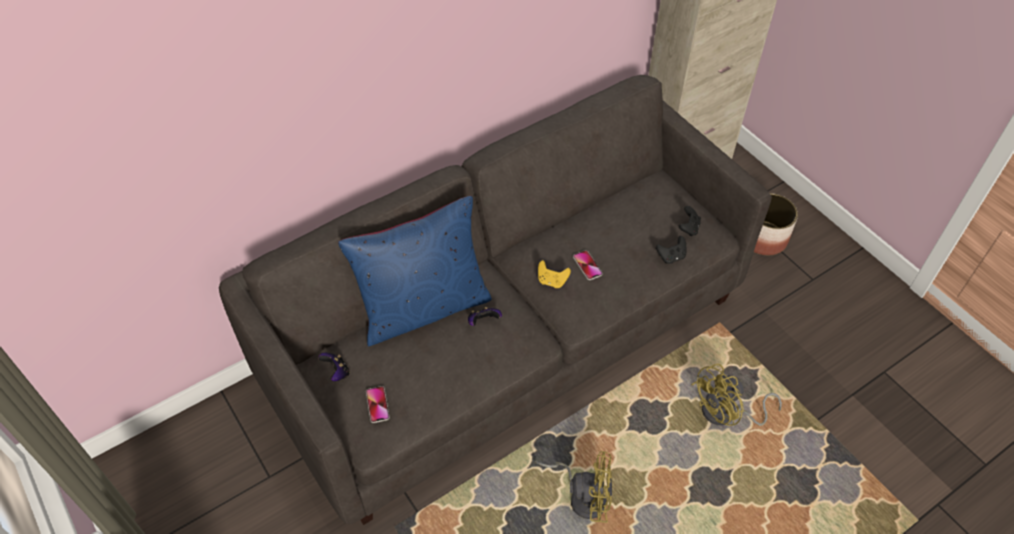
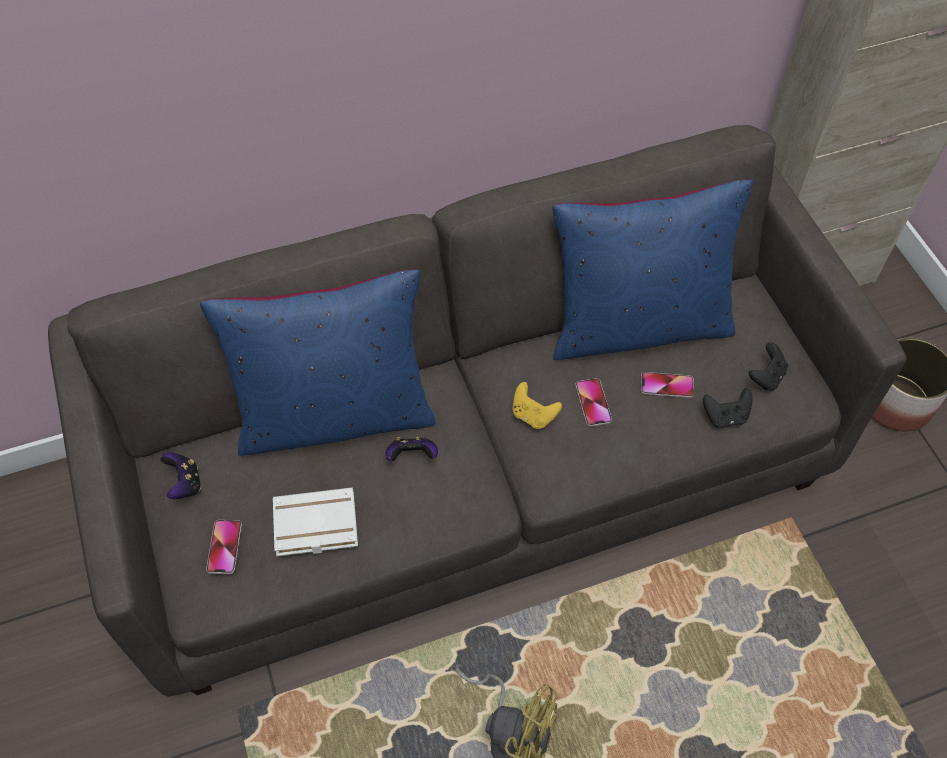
camera: 15 degrees right, 5 degrees up
(434, 378) = (314, 527): none -> white book
(600, 213) = (637, 324): none -> blue pillow
(630, 246) = (667, 386): none -> phone
(726, 414) = (761, 661): yellow fan -> none

